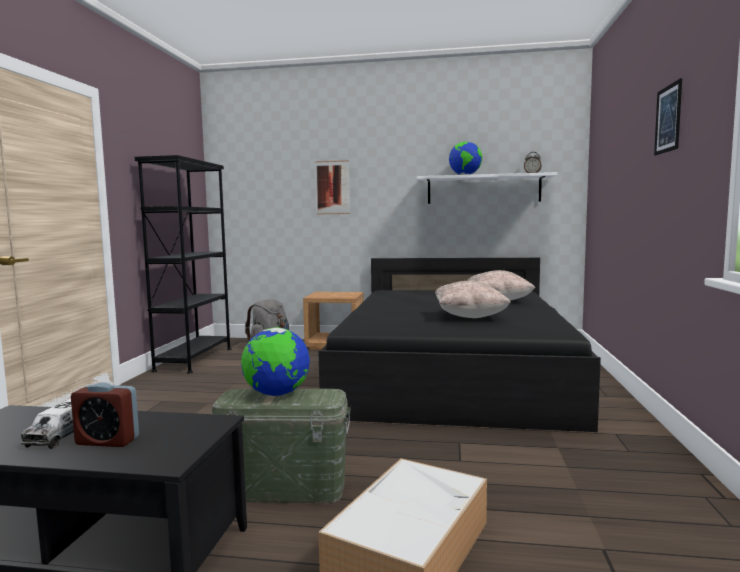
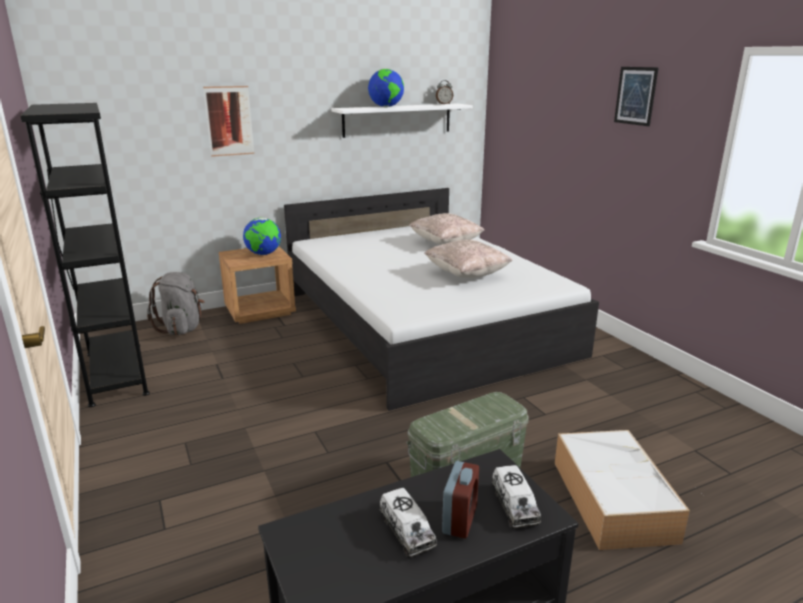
camera: 35 degrees left, 15 degrees up
(107, 441) = (460, 519): alarm clock -> alarm clock turned 45 degrees counterclockwise
(161, 448) = (514, 506): none -> toy truck
(276, 394) = (463, 414): globe -> globe (263, 254)
(452, 373) = (423, 323): black bed -> white bed

